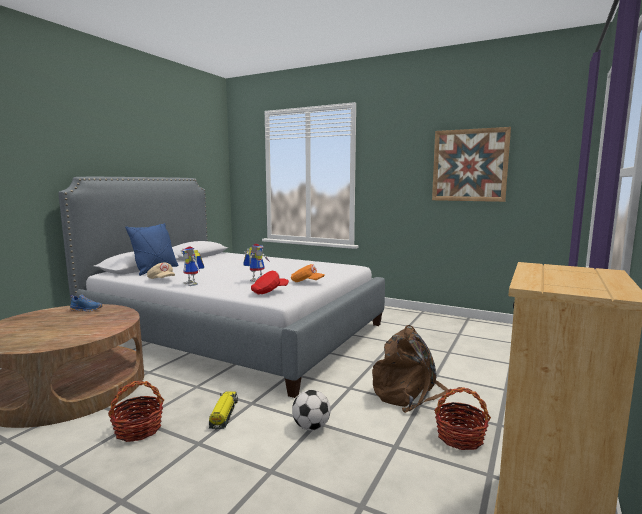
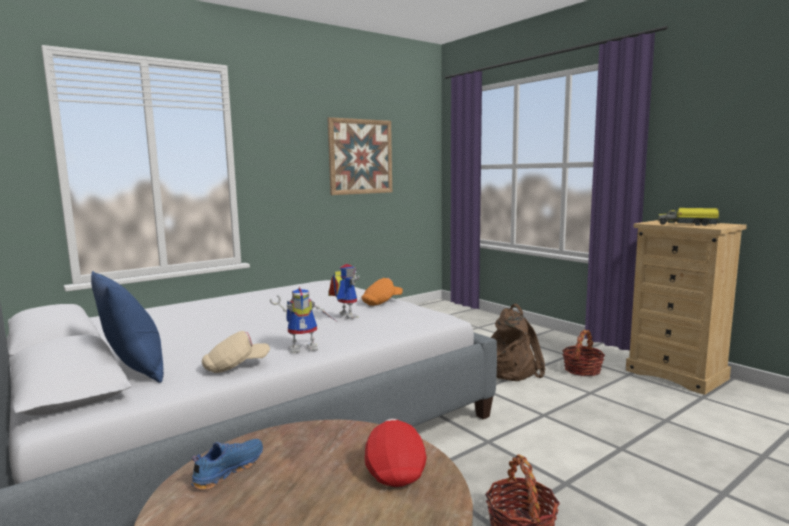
camera: 65 degrees left, 0 degrees up
(224, 415) = (507, 461): toy truck -> toy truck (688, 224)
(269, 291) = (412, 316): red cap -> red cap (395, 468)
(311, 427) = (550, 418): football -> none

